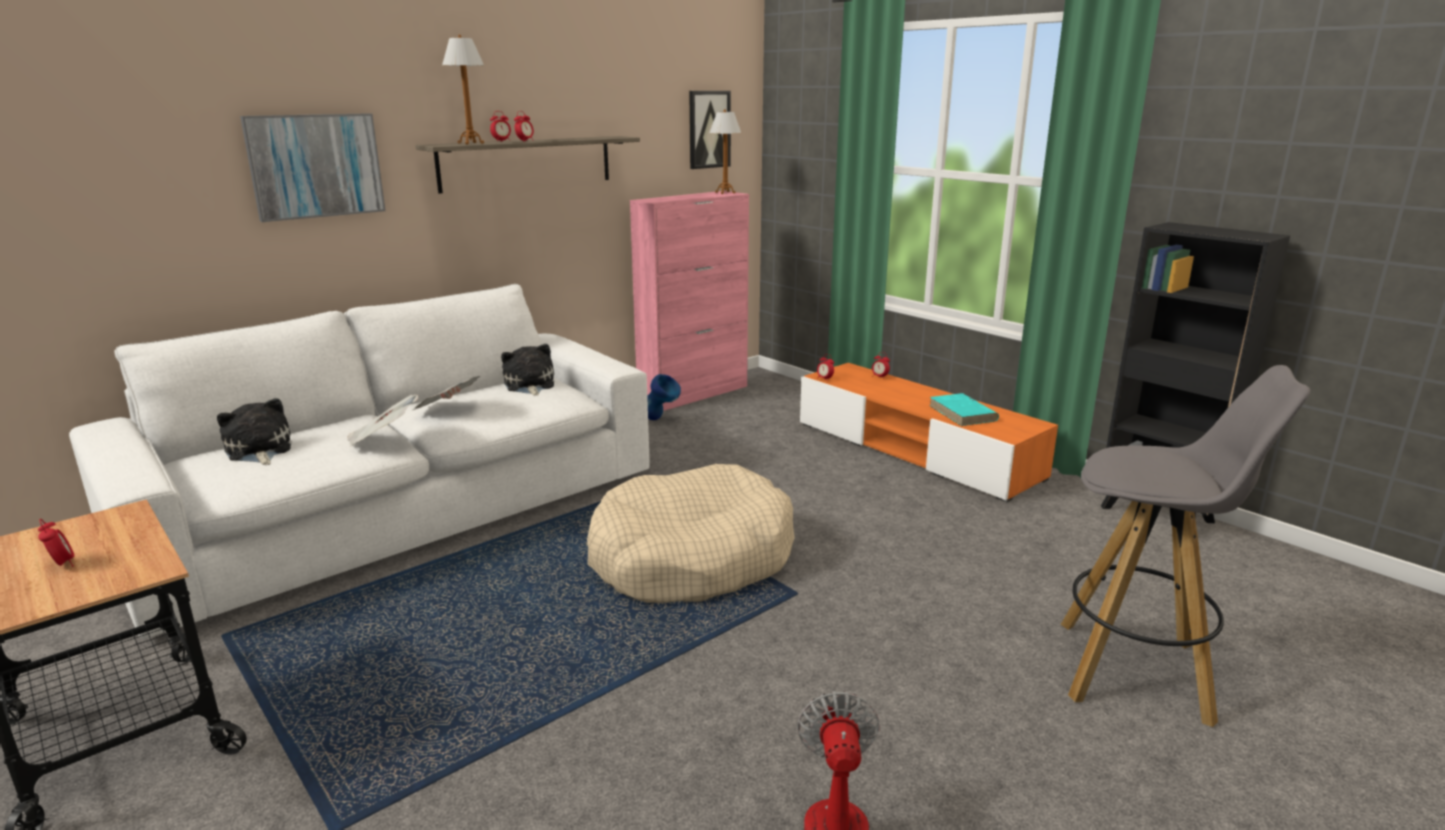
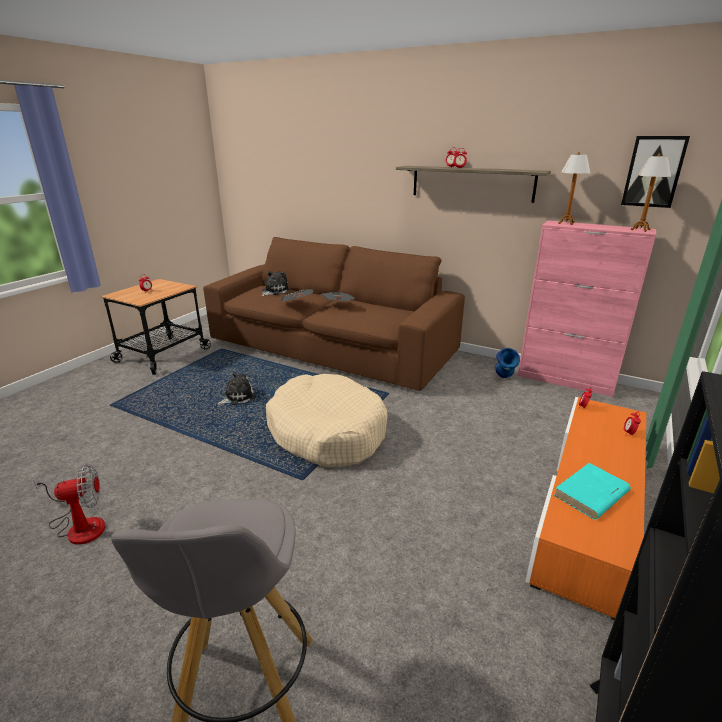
camera: 70 degrees right, 5 degrees up
(315, 166) = (357, 172): picture -> none
(402, 510) = (330, 346): white sofa -> brown sofa
(471, 143) = (425, 167): table lamp -> table lamp (566, 223)
(529, 385) = (391, 312): plush toy -> plush toy (237, 397)

